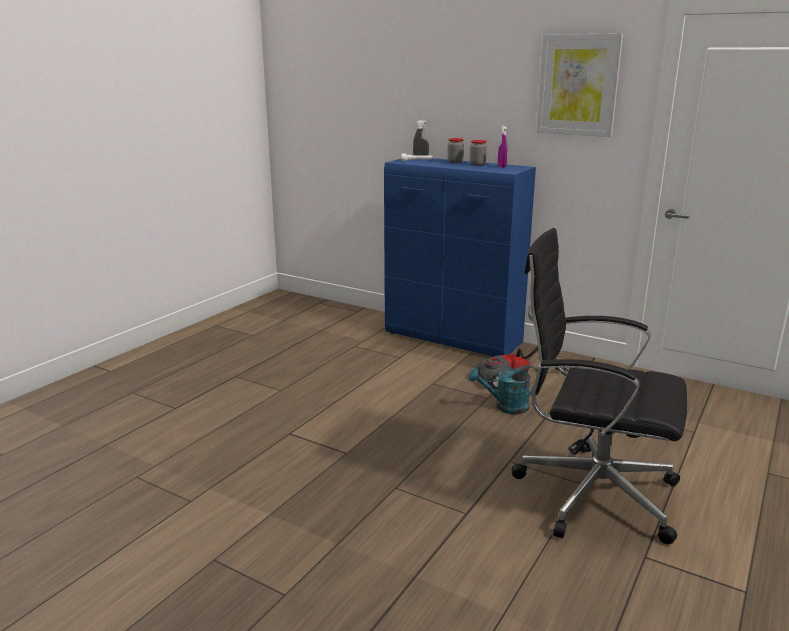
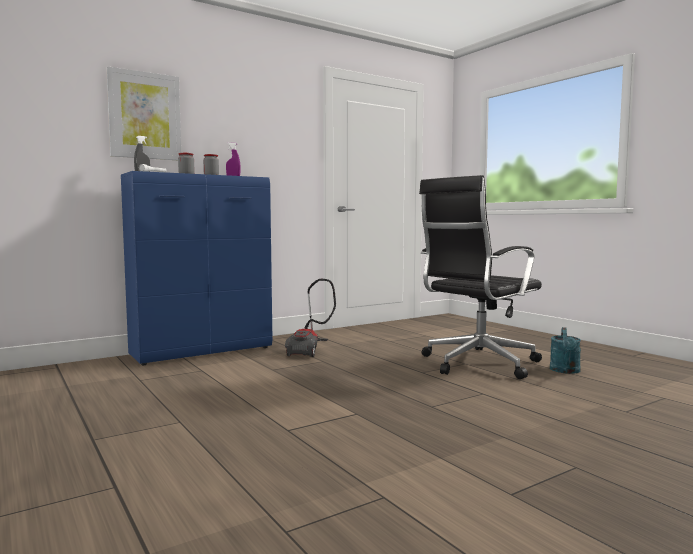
camera: 65 degrees left, 15 degrees down
(505, 407) = (344, 360): turquoise watering can -> turquoise watering can (565, 371)
(578, 85) = (272, 117): picture -> picture (144, 115)

